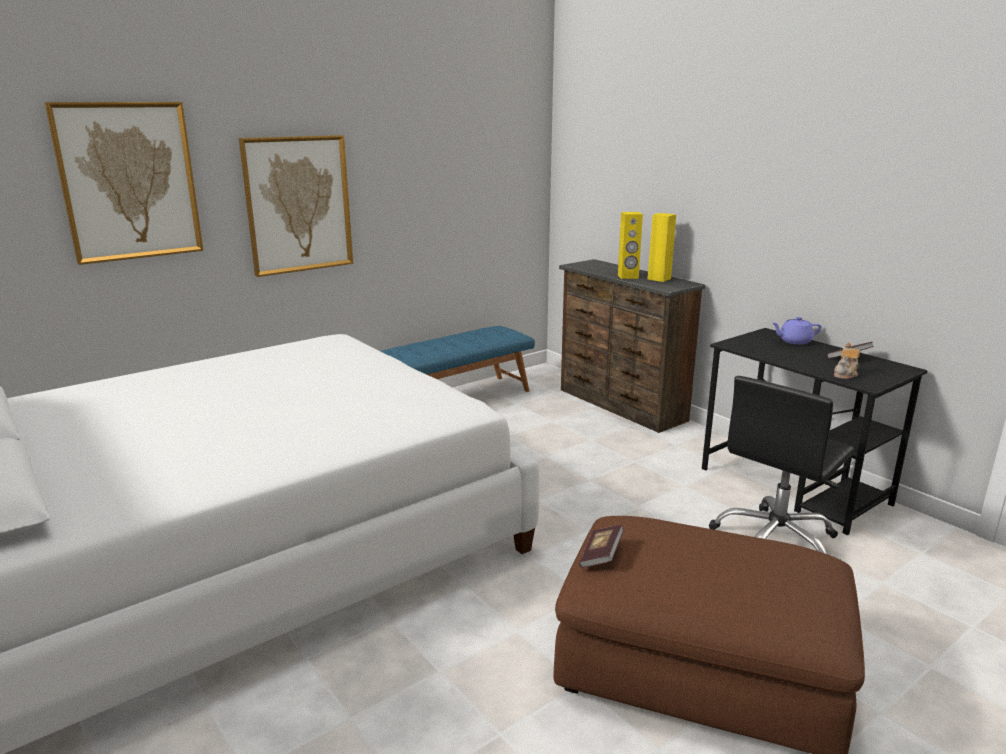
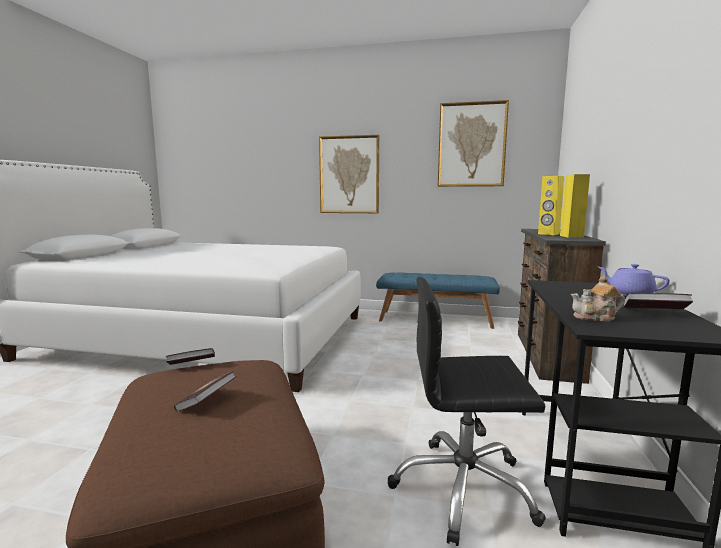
camera: 50 degrees right, 10 degrees down
(129, 181) = (267, 158): picture -> picture (471, 145)
(724, 565) = (207, 402): none -> book

